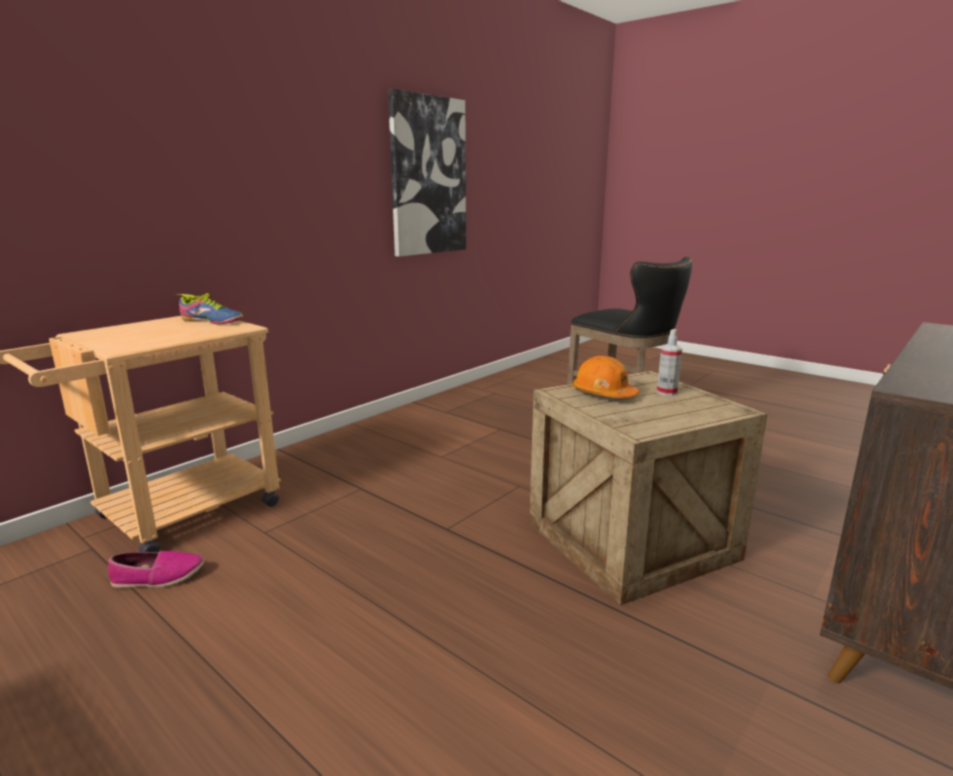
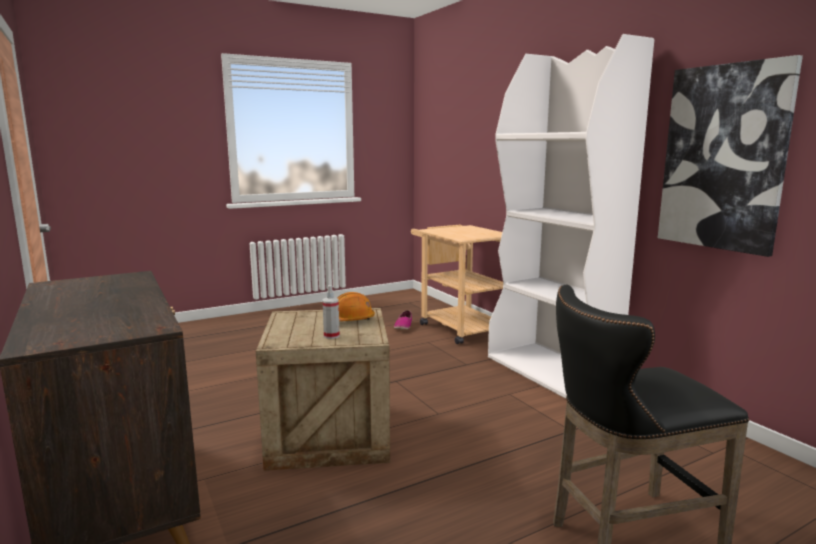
camera: 110 degrees right, 5 degrees down
(212, 321) = (484, 235): shoe -> none
(363, 441) = (552, 370): none -> white bookcase

